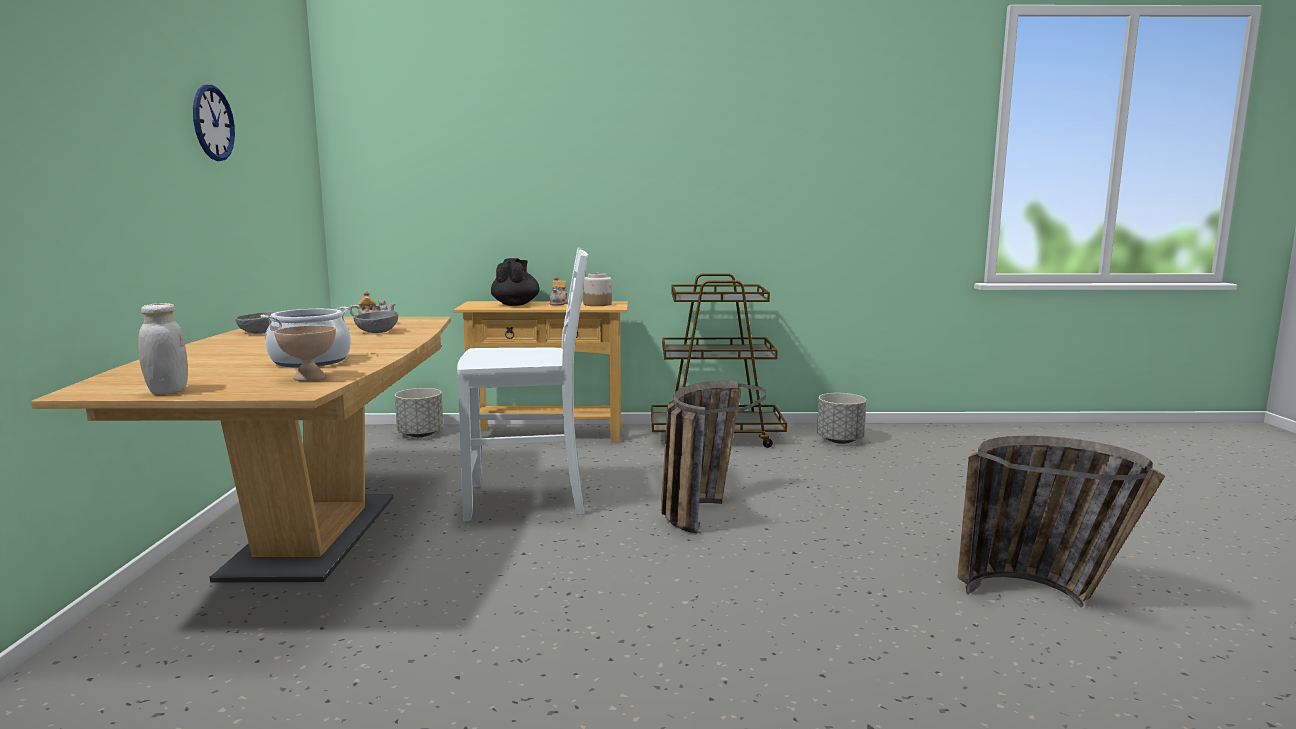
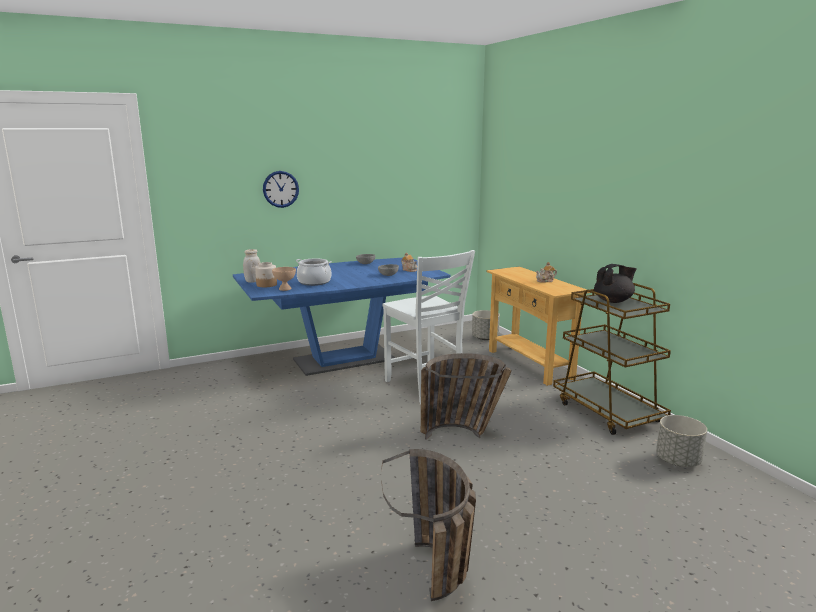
camera: 65 degrees right, 5 degrees up
(213, 123) = (373, 163): wall clock -> wall clock (280, 189)
(313, 536) = (344, 360): brown dining table -> blue dining table
(515, 304) = (523, 275): black teapot -> black teapot (613, 301)
(597, 304) = (560, 287): jar -> jar (267, 285)

